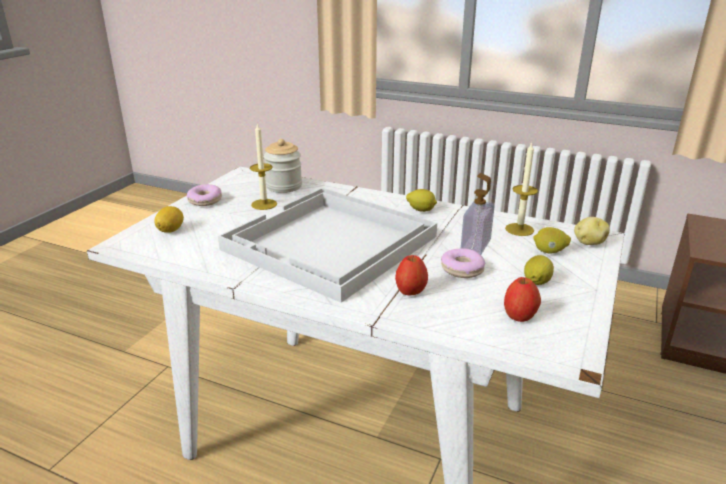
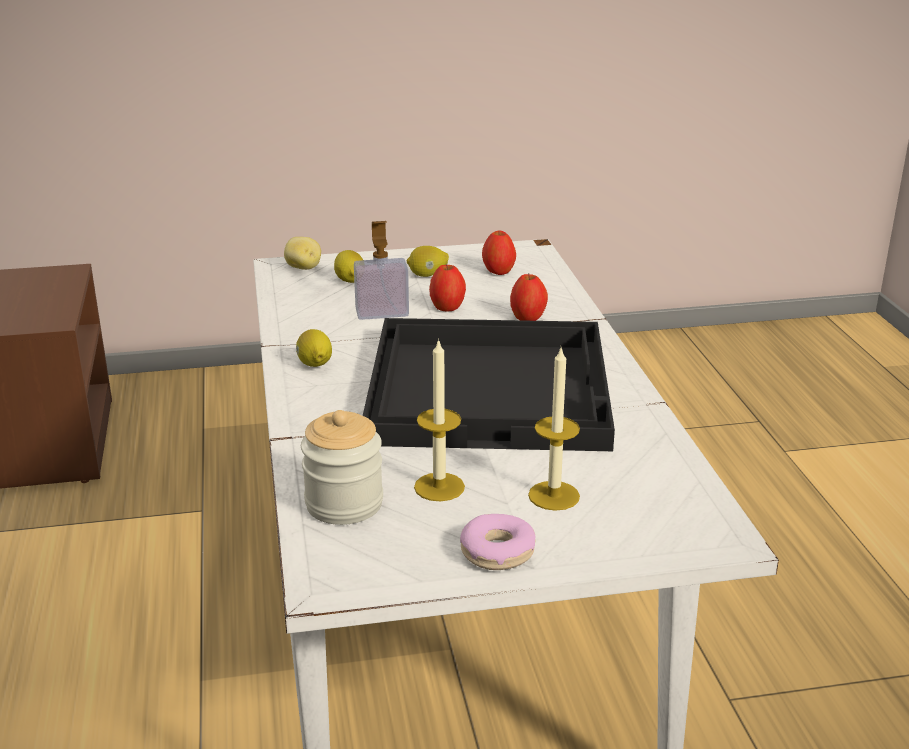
camera: 125 degrees left, 0 degrees up
(171, 230) = (627, 520): lemon -> none
(330, 244) = (491, 387): white tray -> black tray
(462, 269) = (447, 307): donut -> apple
(519, 229) = (307, 301): candle -> candle (554, 496)

